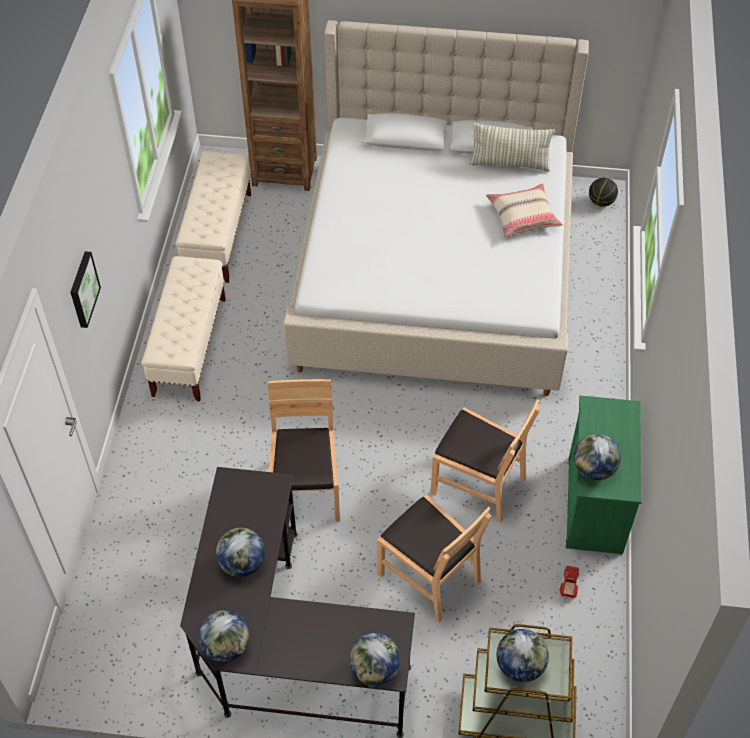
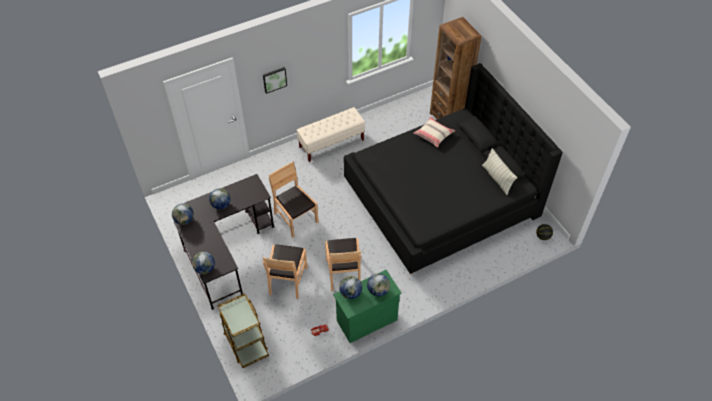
camera: 55 degrees right, 0 degrees up
(218, 235) = (393, 118): beige bench -> none
(305, 490) = (295, 218): brown chair -> brown chair turned 90 degrees counterclockwise
(436, 272) = (442, 199): beige bed -> black bed
(520, 666) = (236, 312): globe -> globe (378, 290)
(523, 216) = (470, 199): beige pillow -> beige pillow (434, 135)

